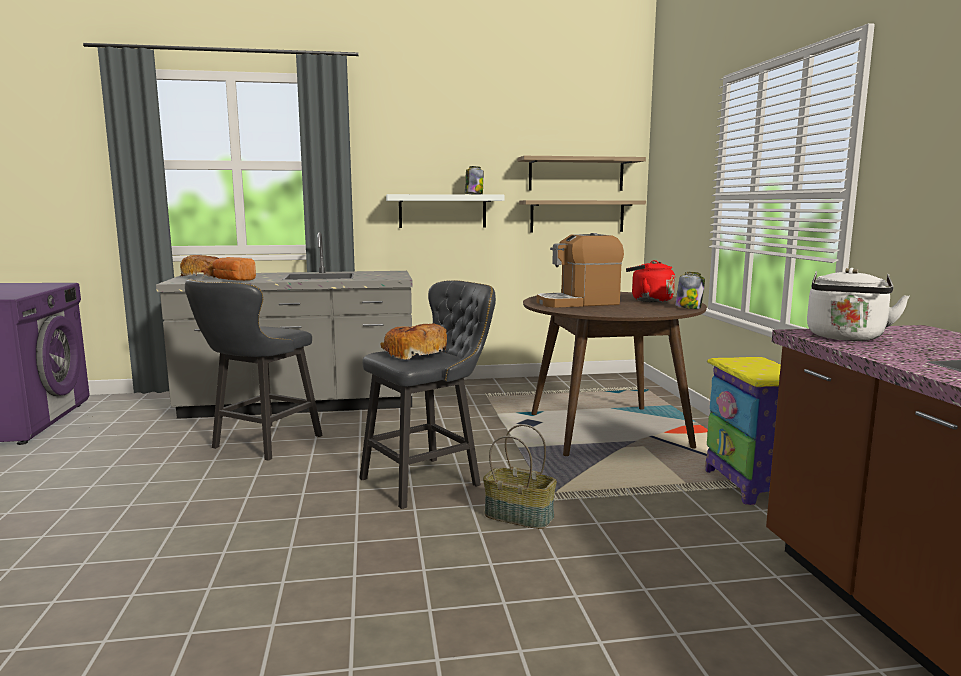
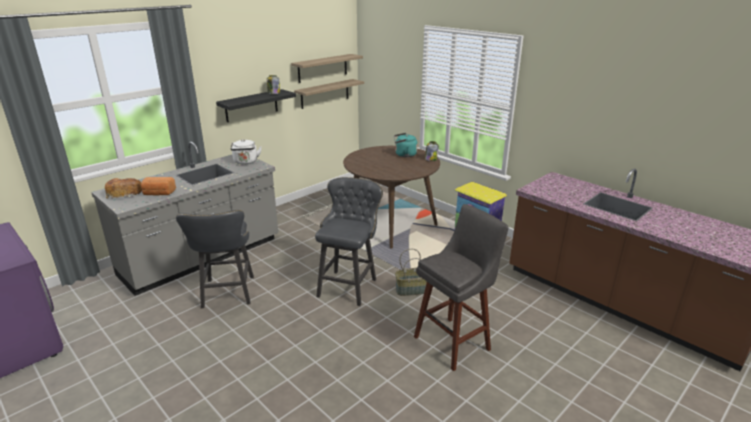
camera: 35 degrees left, 15 degrees up
(414, 353) = (344, 226): bread -> none
(442, 211) = (251, 105): white shelf -> black shelf
(480, 620) = (454, 342): none -> grey stool
(578, 303) = (378, 166): coffee machine -> none
(649, 300) = (404, 155): red kettle -> turquoise kettle
(846, 338) = (544, 191): white kettle -> white kettle (246, 162)

